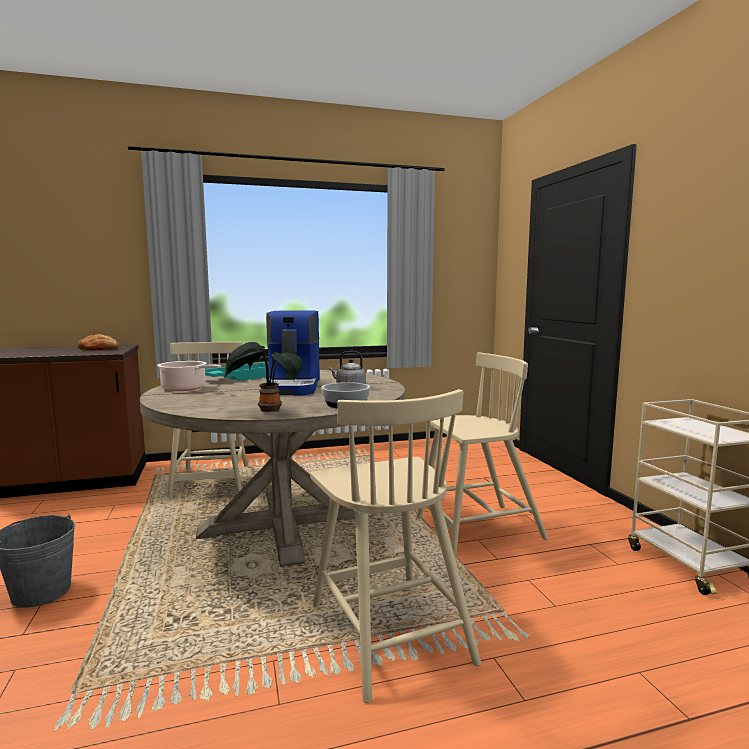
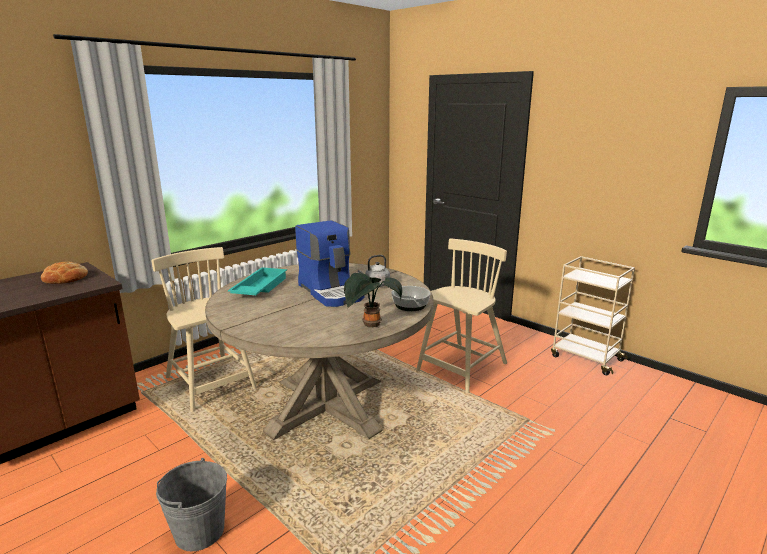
camera: 30 degrees left, 10 degrees up
(186, 388) = (244, 313): cooking pot -> none
(388, 630) = (483, 455): beige chair -> none

